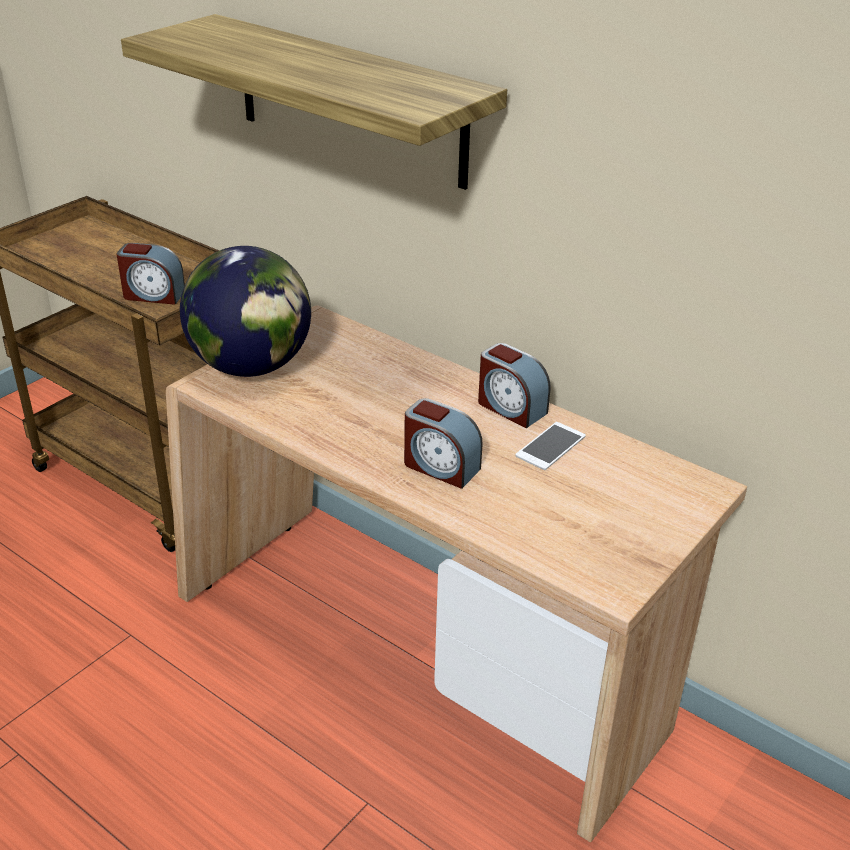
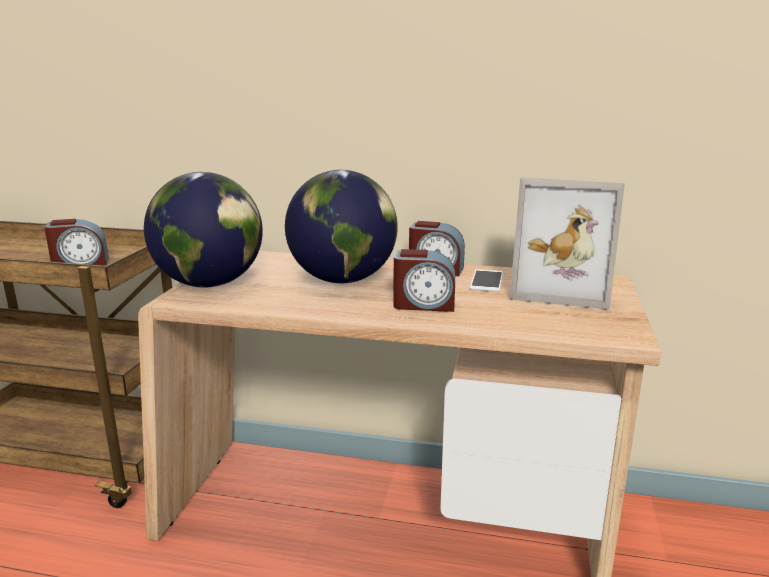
camera: 25 degrees left, 15 degrees down
(349, 101) = (253, 65): shelf -> none
(390, 398) = (342, 280): none -> globe
(625, 487) = (561, 289): none -> picture frame

